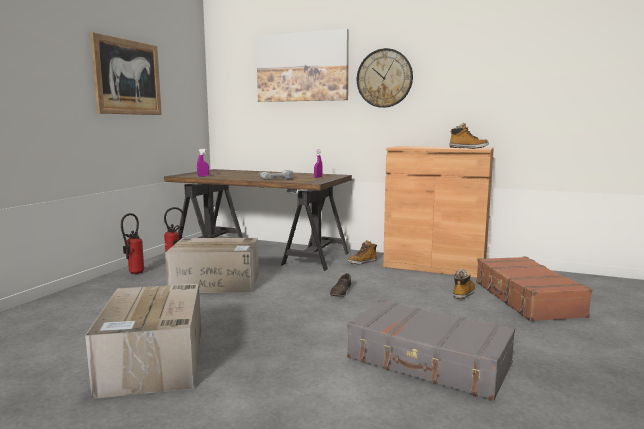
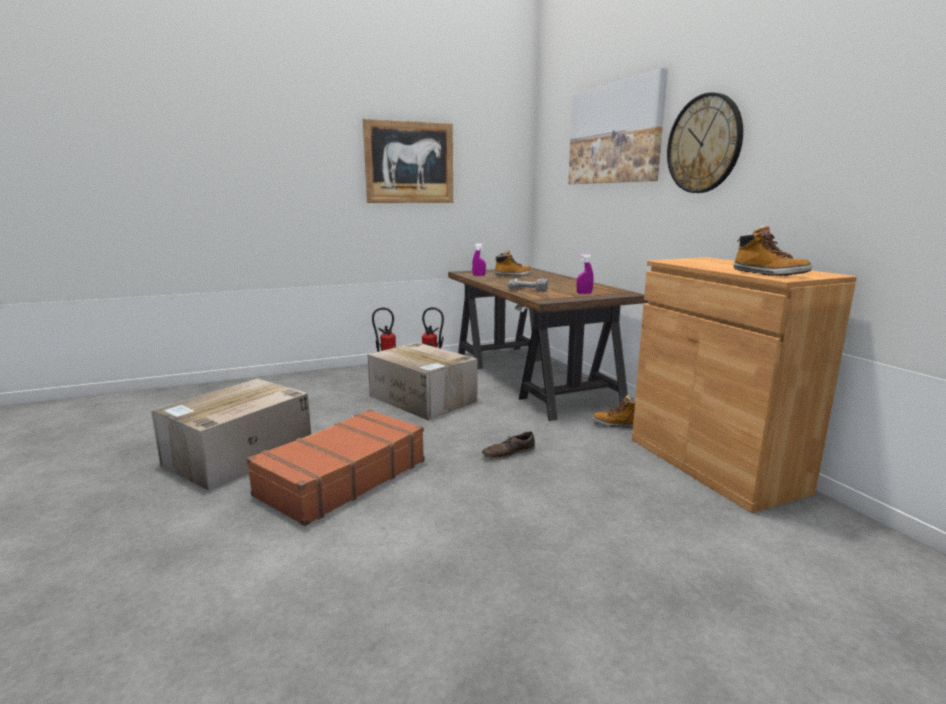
camera: 45 degrees right, 5 degrees up
(428, 362) = (401, 582): grey suitcase -> none
(463, 294) = (657, 523): boot -> boot (513, 275)
(526, 299) = (750, 580): brown suitcase -> brown suitcase (342, 478)

